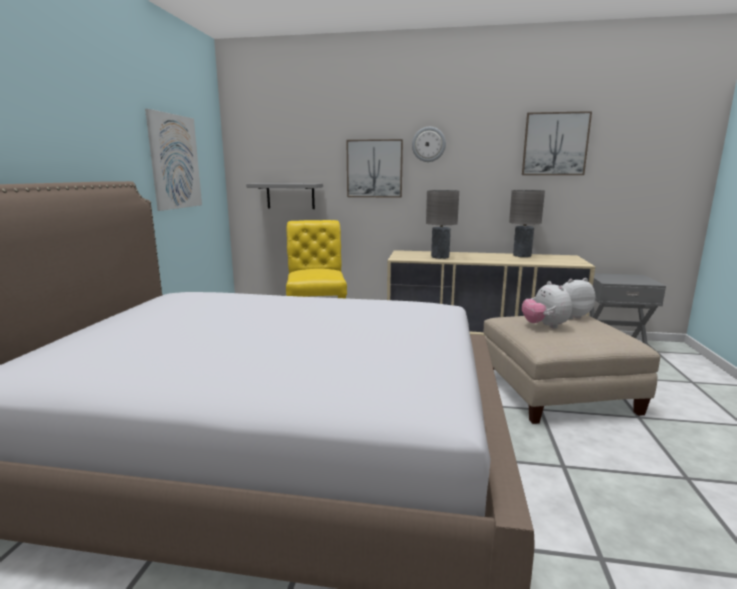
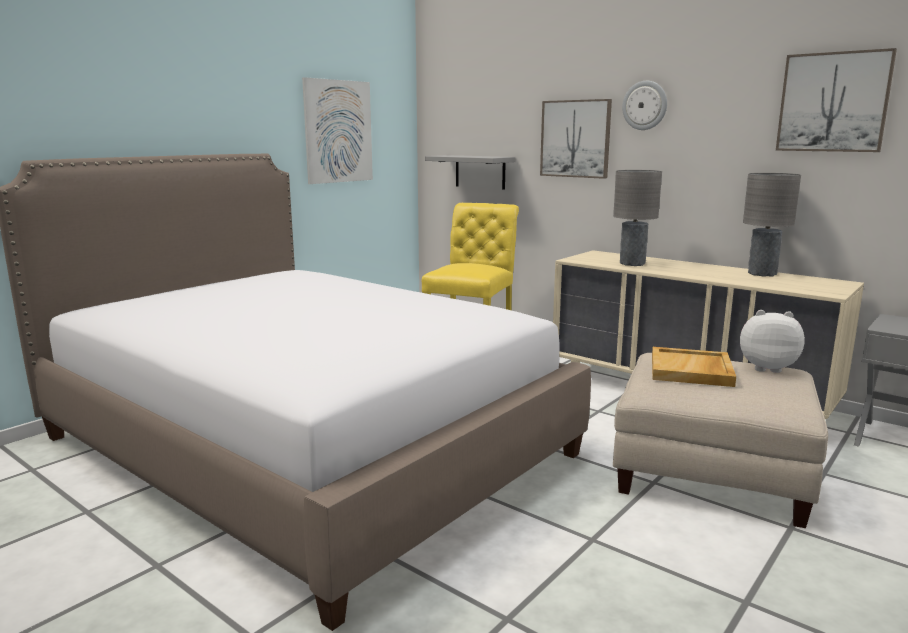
camera: 30 degrees right, 0 degrees up
(544, 326) = (691, 370): plush toy -> beige tray

